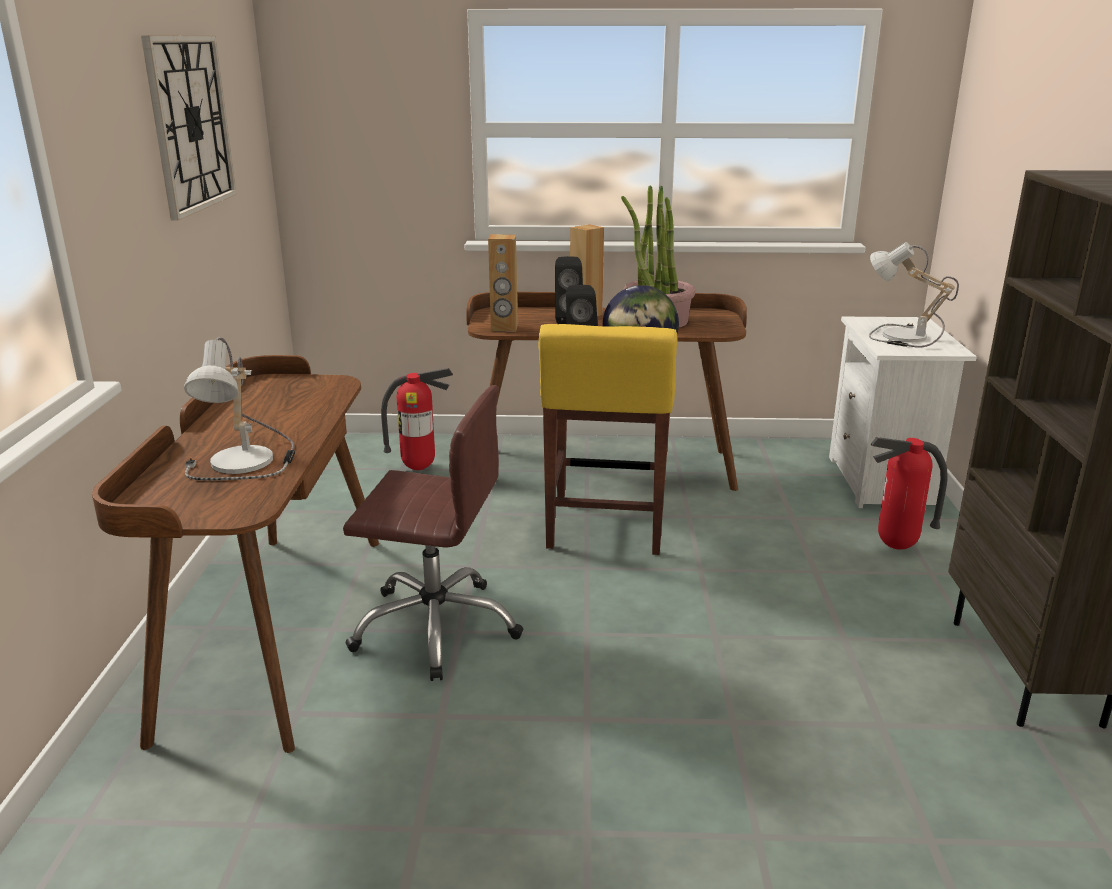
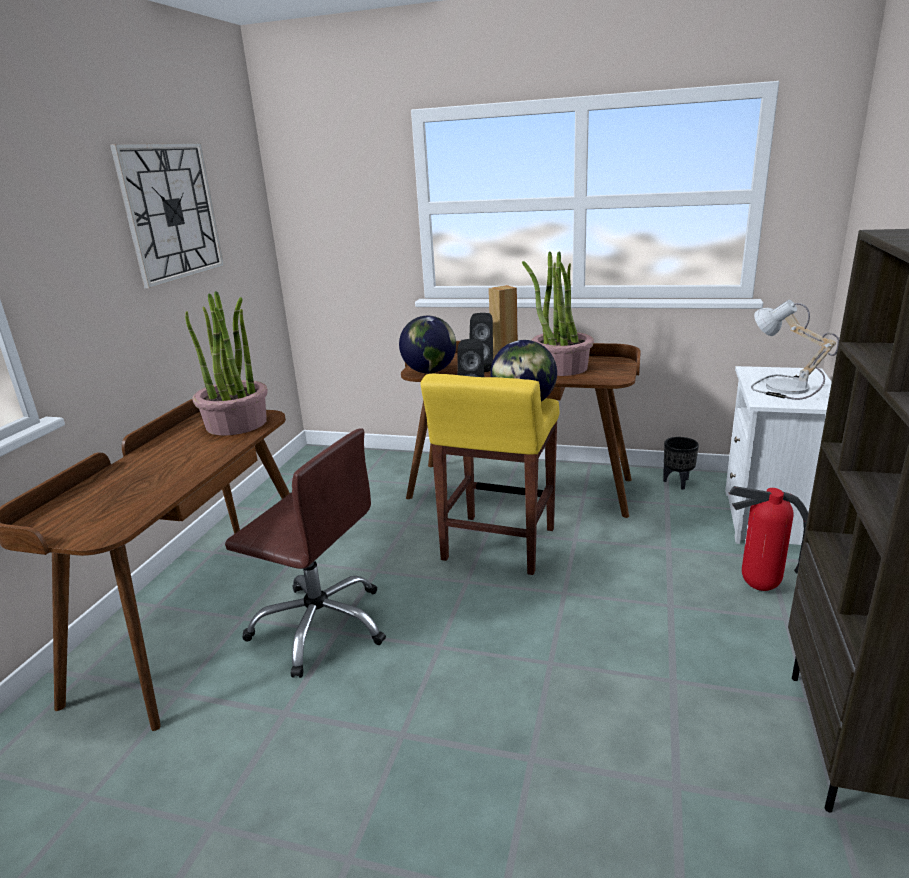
camera: 15 degrees right, 0 degrees up
(247, 462) = (144, 487): table lamp -> none
(304, 391) = (236, 424): none -> potted plant
(419, 468) = (375, 479): fire extinguisher -> none
(504, 328) = (430, 371): brown speaker -> globe
(777, 452) = (678, 483): none -> black planter

